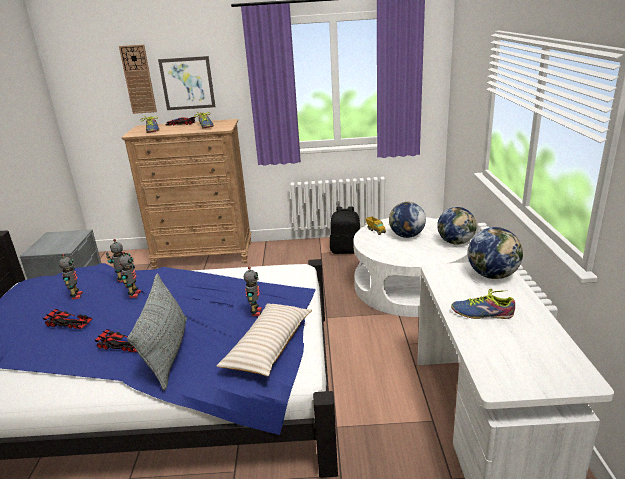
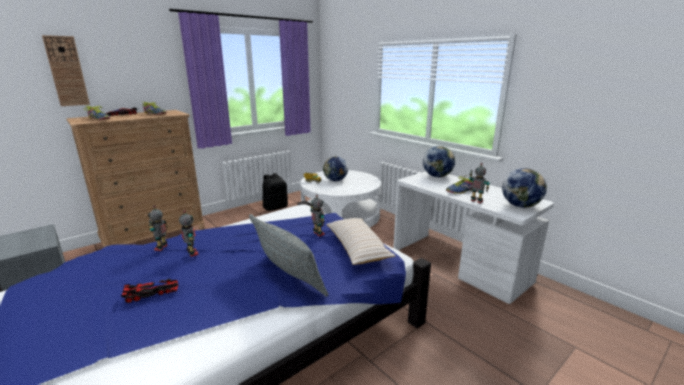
camera: 40 degrees left, 5 degrees down
(76, 296) = (123, 273): toy robot -> toy robot (476, 201)
(122, 344) = (240, 285): toy car -> none
(187, 83) = (123, 77): picture -> none
(455, 242) = (367, 178): globe -> globe (520, 206)

